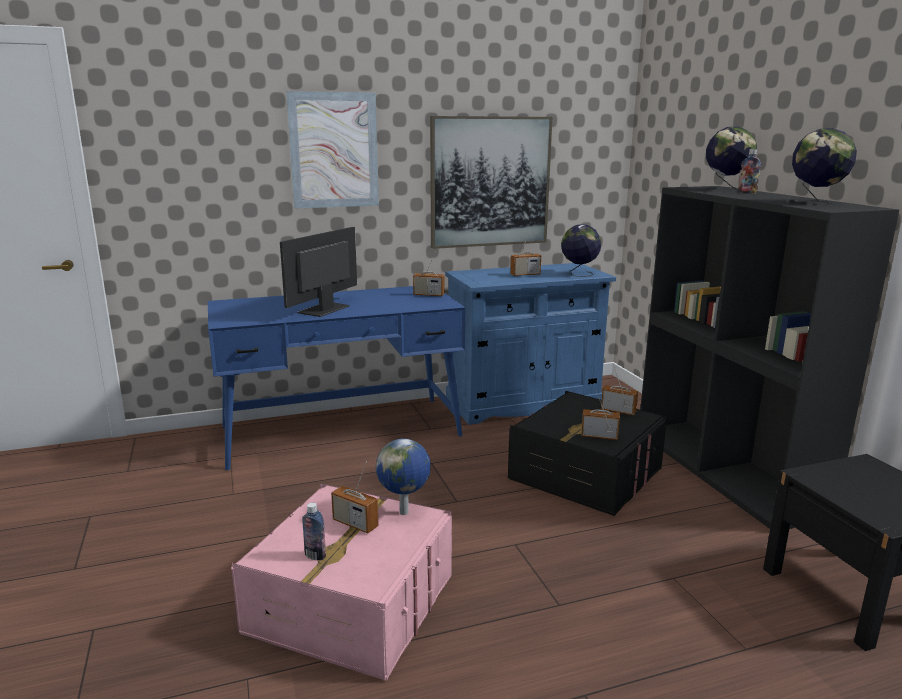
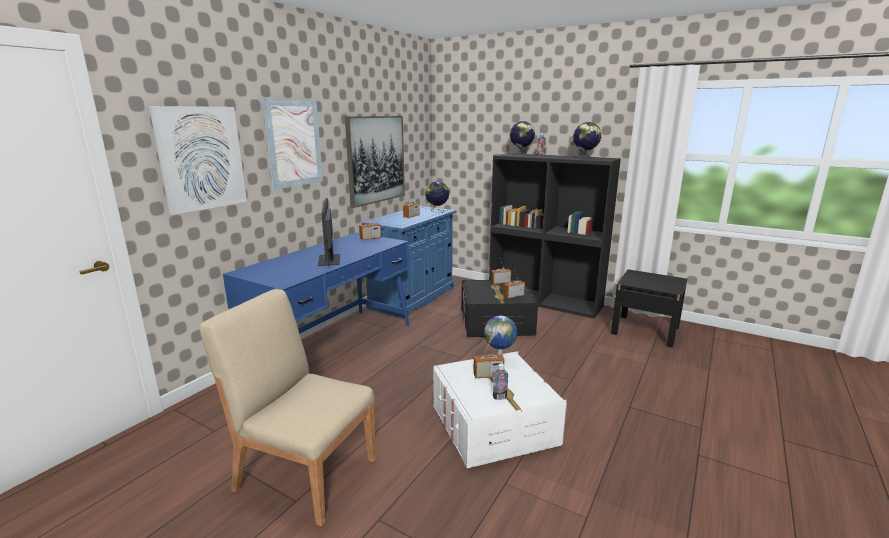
camera: 40 degrees left, 0 degrees up
(120, 547) = (305, 472): none -> beige chair
(193, 162) = (201, 158): none -> picture
(352, 604) = (494, 425): pink storage box -> white storage box

